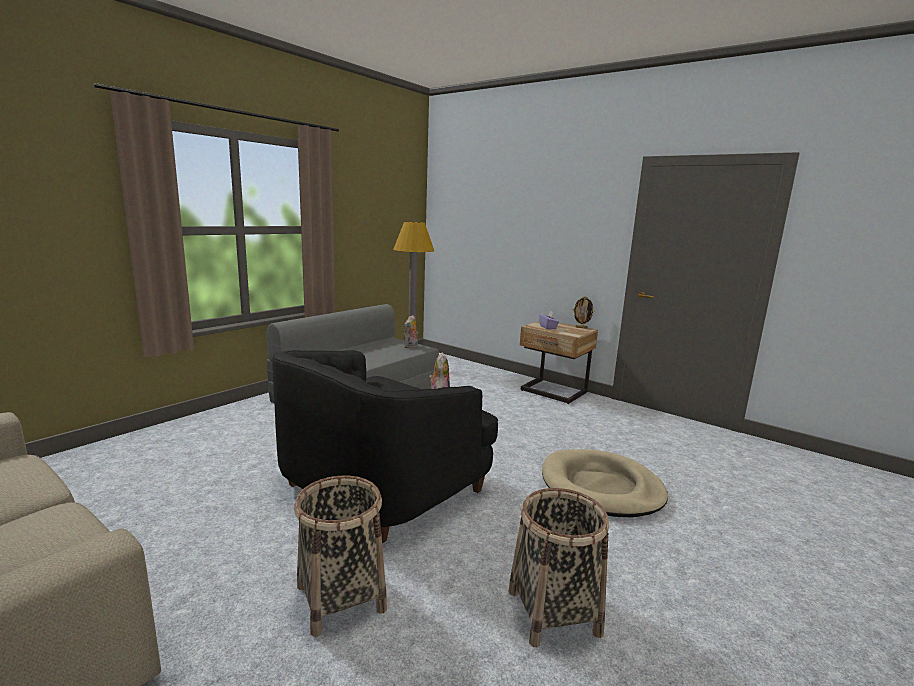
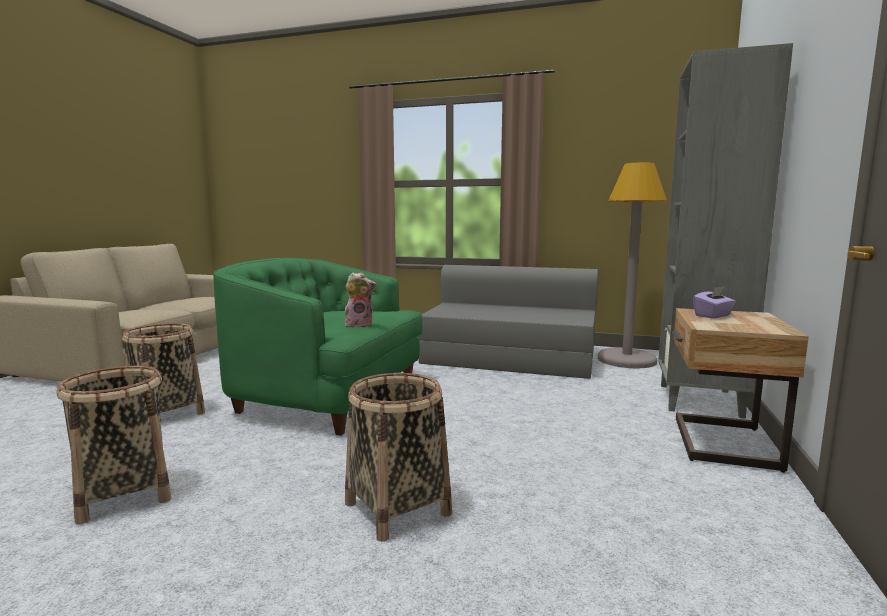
camera: 70 degrees right, 5 degrees down
(382, 485) = (328, 397): black armchair -> green armchair
(411, 346) = (574, 318): plush toy -> none
(497, 376) = (700, 400): none -> grey bookcase
(581, 327) = (780, 328): picture frame -> none
(601, 487) = (397, 508): beige dog bed -> basket

